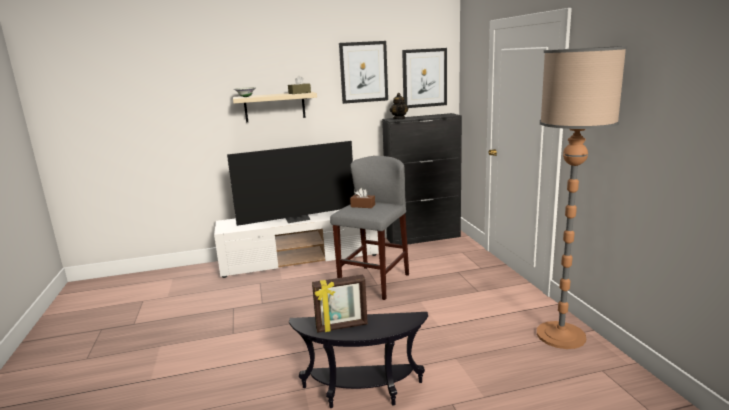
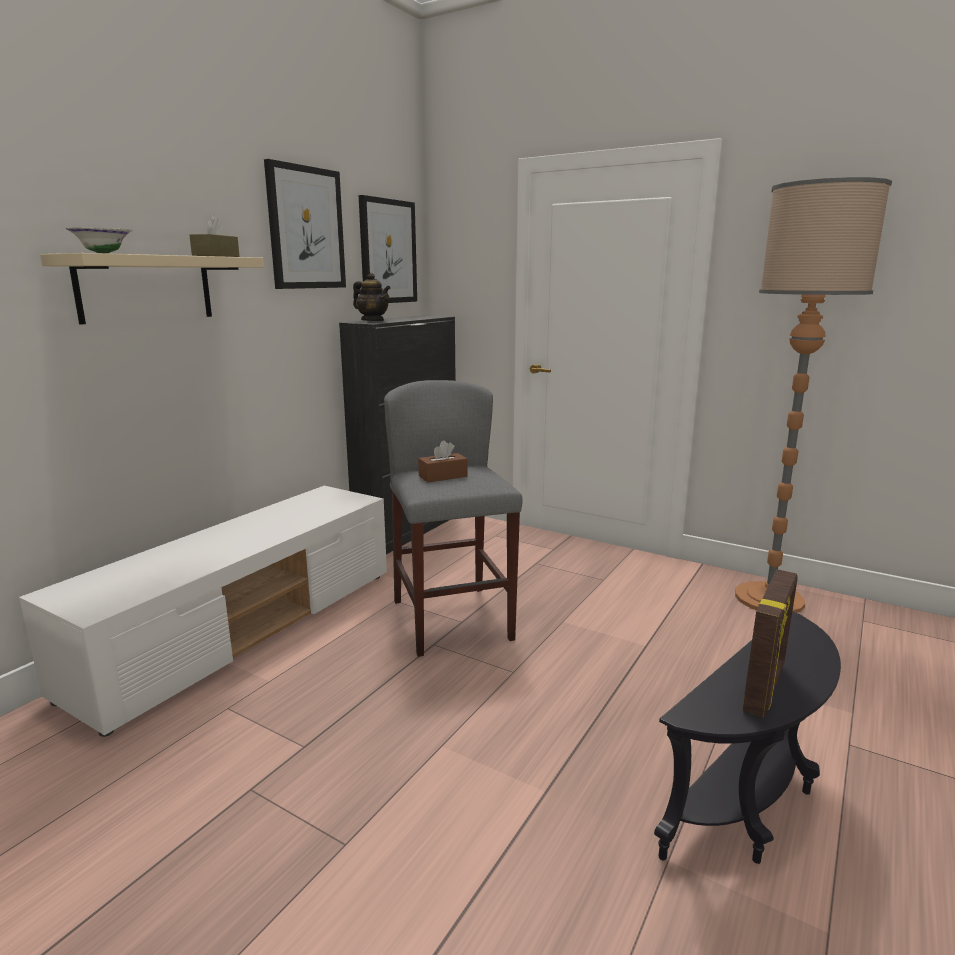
camera: 45 degrees left, 0 degrees up
(298, 219) = (247, 540): television -> none

